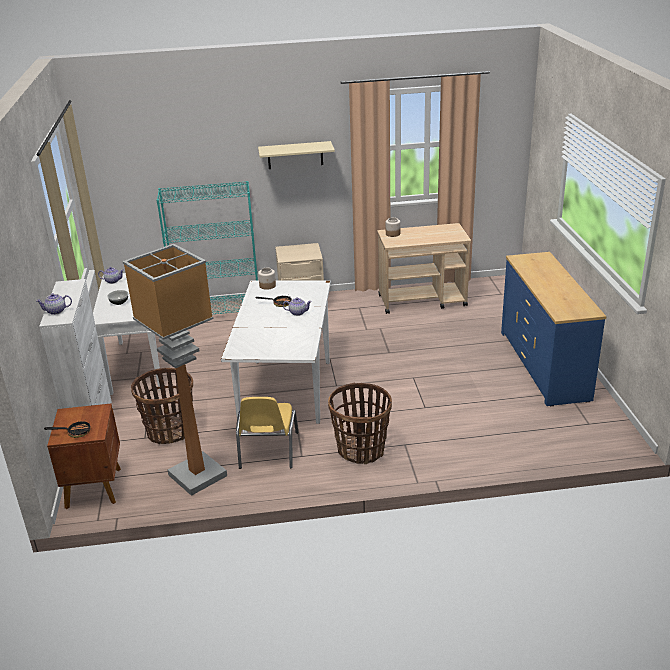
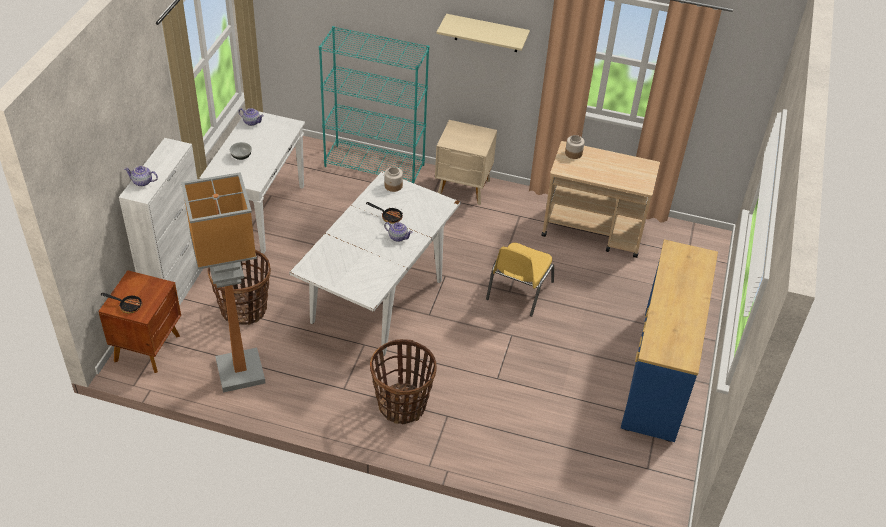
camera: 20 degrees right, 15 degrees up
(268, 451) = (317, 369): yellow chair -> yellow chair (518, 291)

